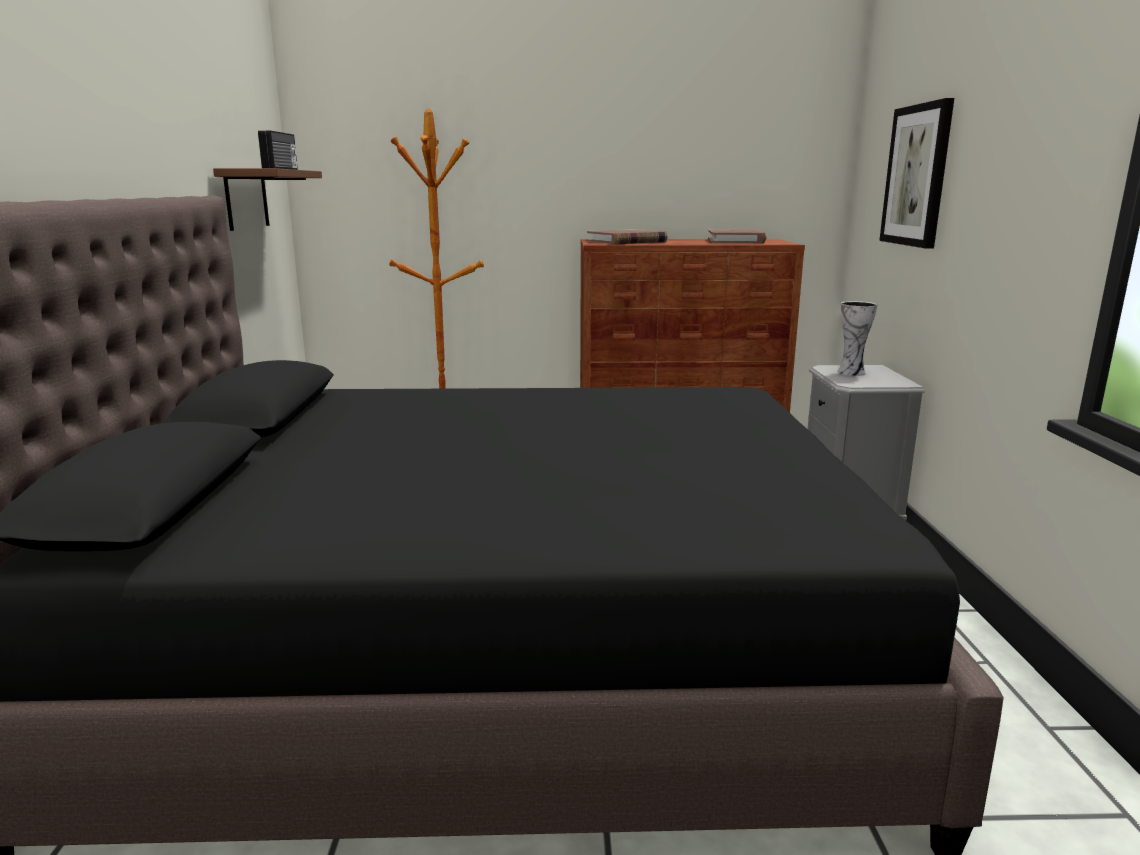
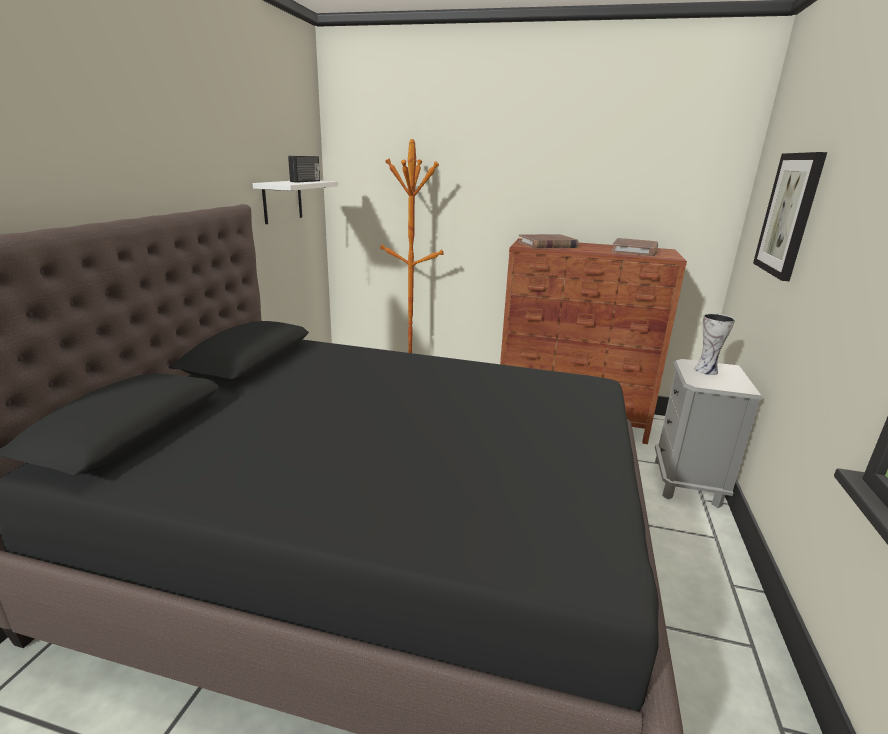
camera: 15 degrees right, 5 degrees up
(246, 199) = (282, 201): brown shelf -> white shelf

